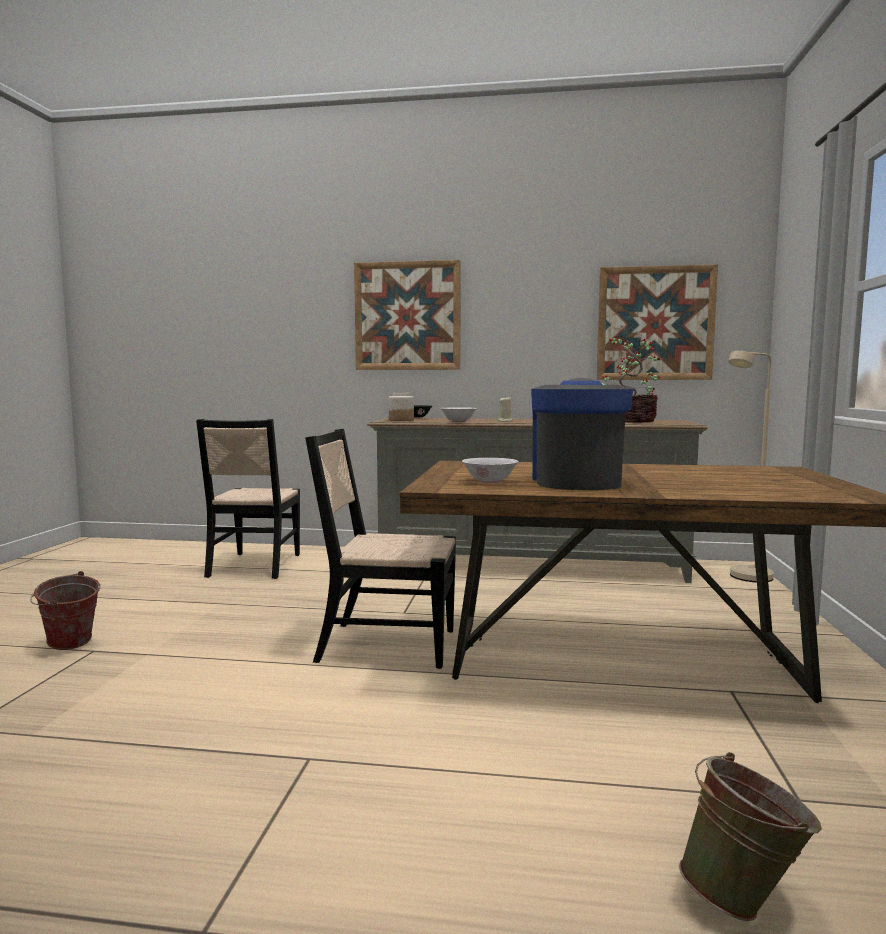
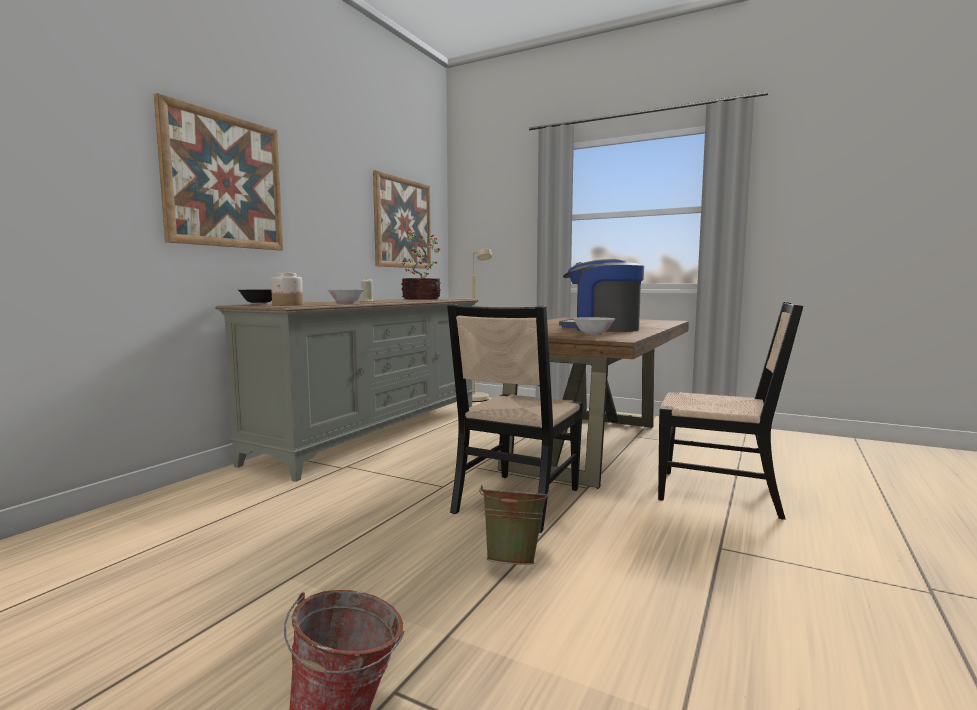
camera: 70 degrees left, 0 degrees up
(255, 566) = (141, 547): chair -> chair (719, 493)
(744, 899) = (819, 473): green bucket -> green bucket (513, 560)

